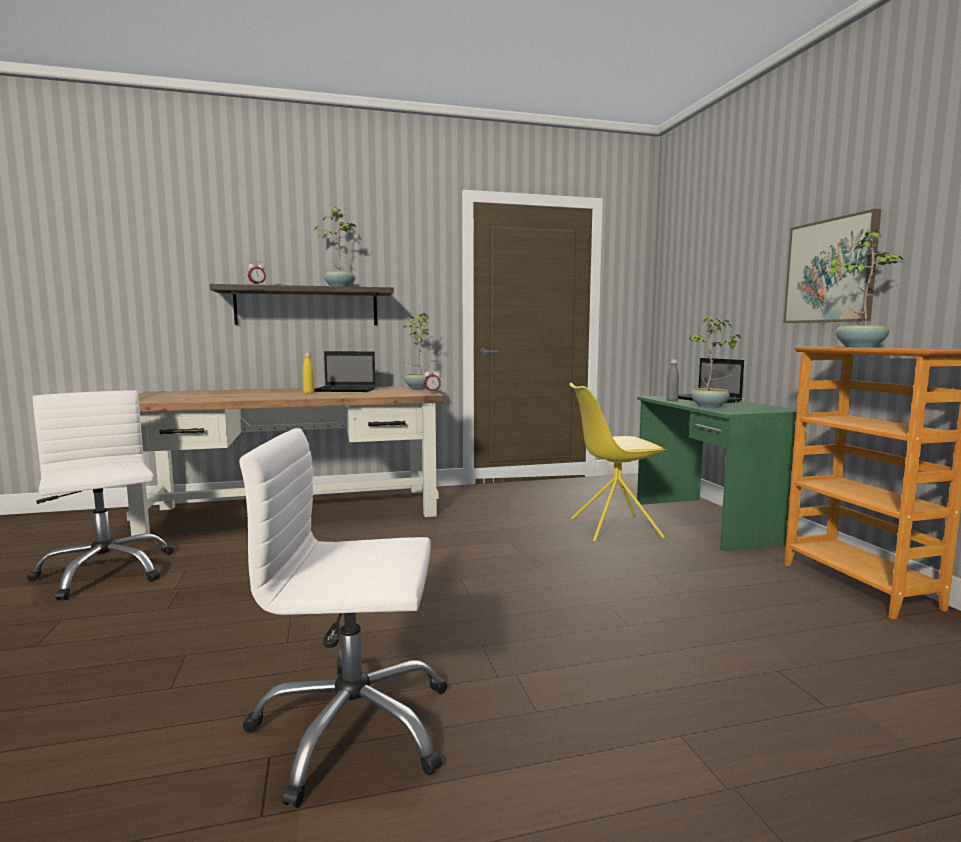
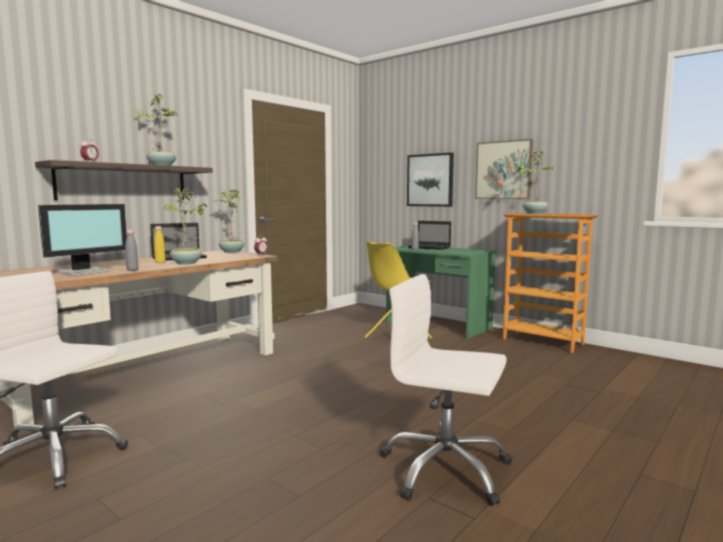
camera: 35 degrees left, 0 degrees up
(219, 396) = (83, 272): none -> monitor
(255, 398) = (132, 270): none -> grey bottle
(352, 728) = (445, 469): white office chair -> white office chair turned 60 degrees clockwise
(710, 406) = (446, 251): potted plant -> potted plant (187, 263)
(730, 295) = (430, 180): none -> picture

